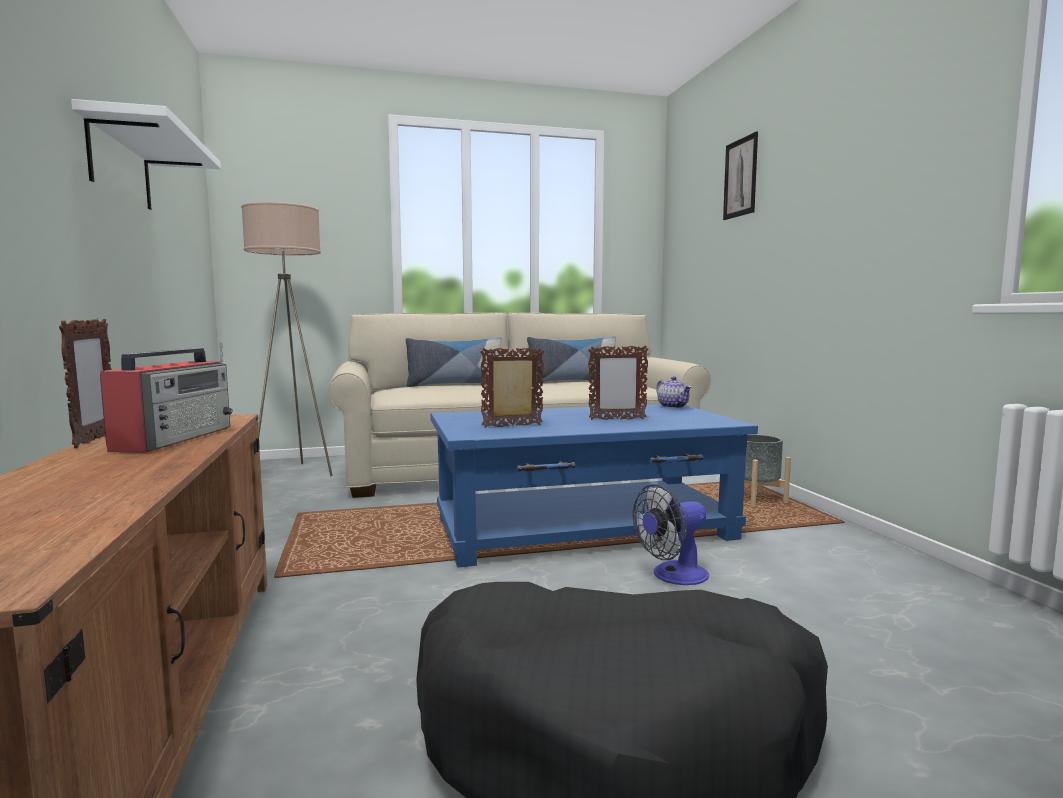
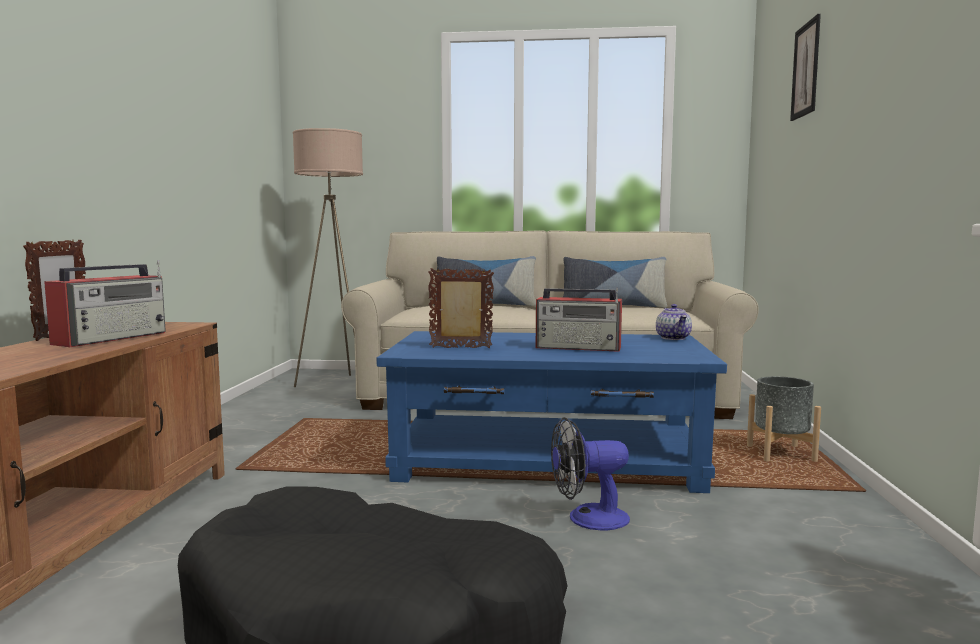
camera: 20 degrees right, 0 degrees up
(120, 165) = (157, 107): white shelf -> none
(617, 419) = (579, 348): picture frame -> radio

